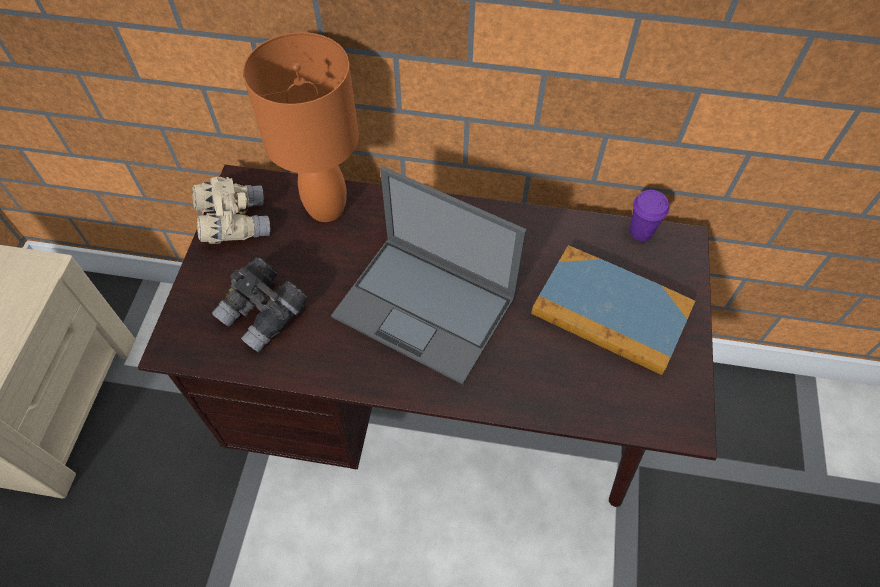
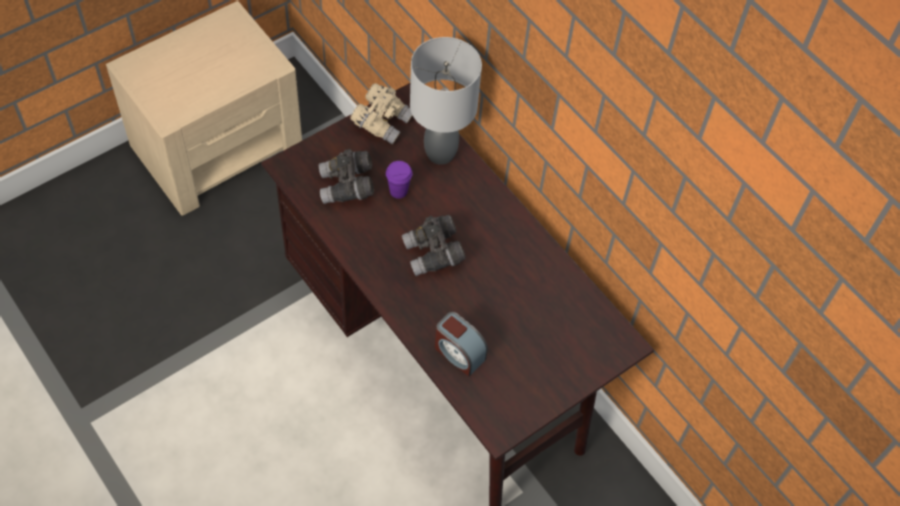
camera: 40 degrees right, 0 degrees up
(326, 207) = (441, 153): orange table lamp -> grey table lamp
(426, 307) = (433, 254): laptop -> grey binoculars
(561, 383) = (458, 353): none -> alarm clock
(610, 312) = (531, 343): book -> none
(641, 231) = (607, 317): purple cup -> purple cup (398, 191)

